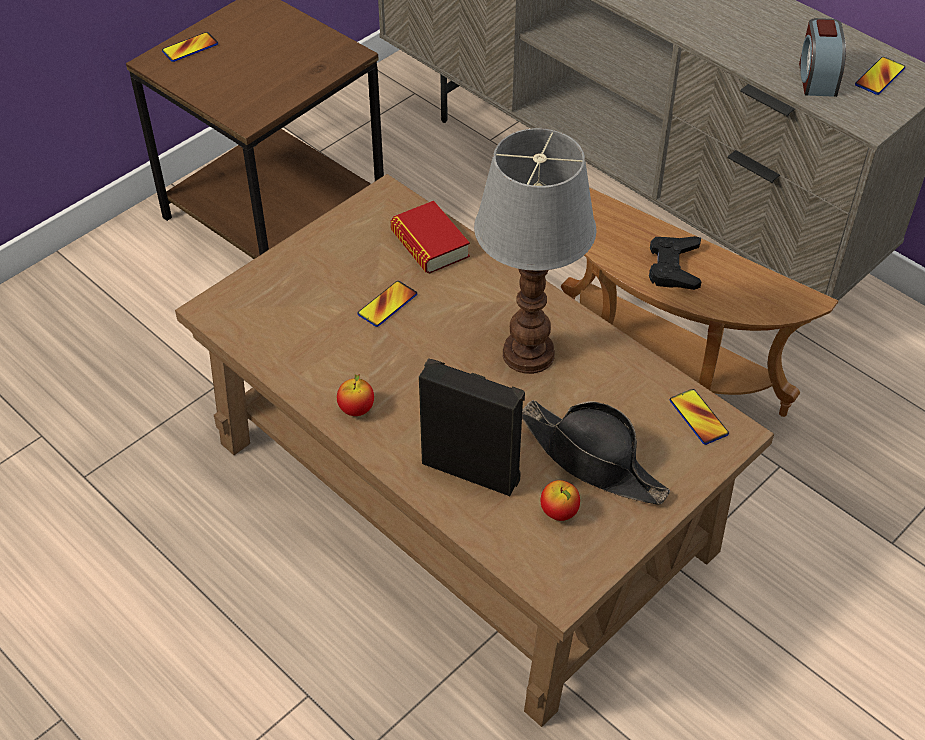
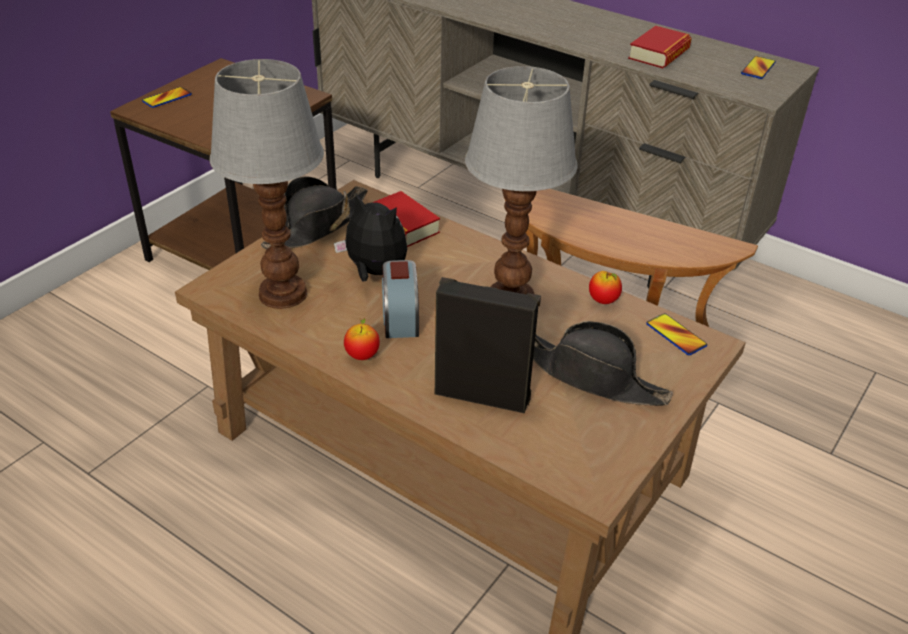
camera: 10 degrees left, 10 degrees down
(285, 322) = (281, 293): none -> table lamp
(335, 236) = (316, 226): none -> black hat
(387, 304) = (374, 272): phone -> plush toy
(559, 512) = (574, 422): apple -> apple (603, 301)
(674, 267) = (614, 232): black game controller -> none
(764, 45) = (659, 54): none -> book
(817, 78) = (709, 71): alarm clock -> alarm clock (400, 318)

